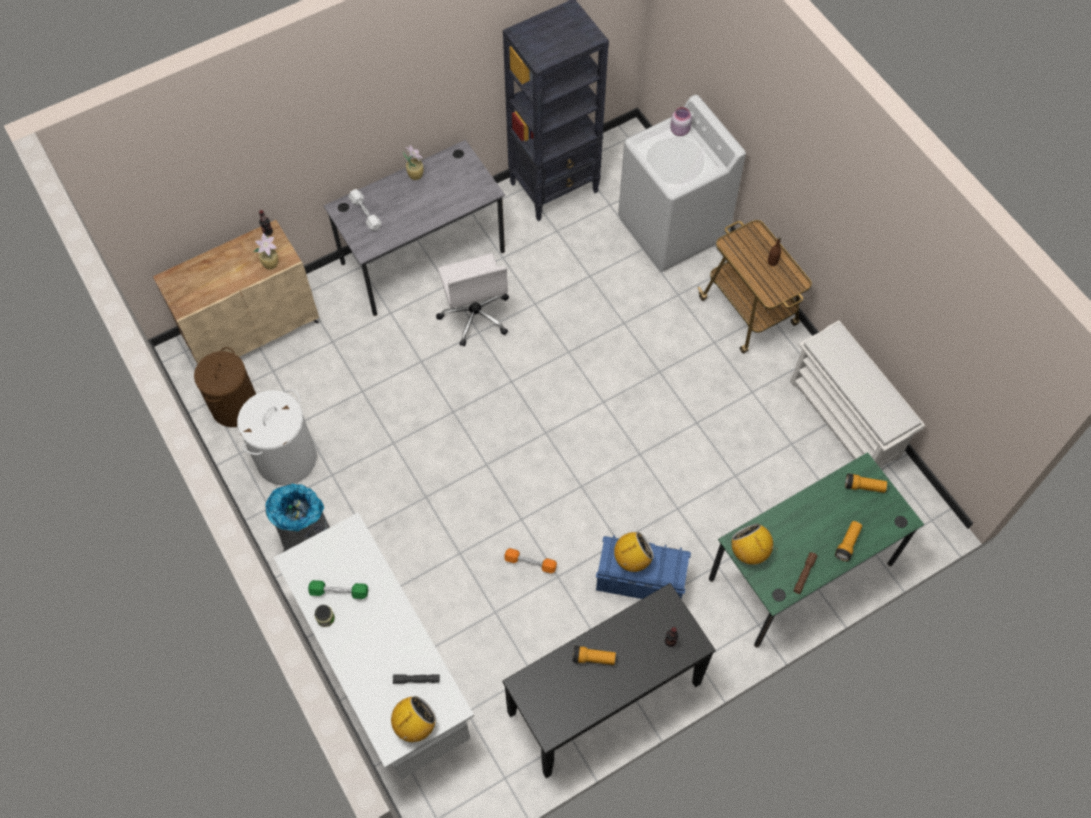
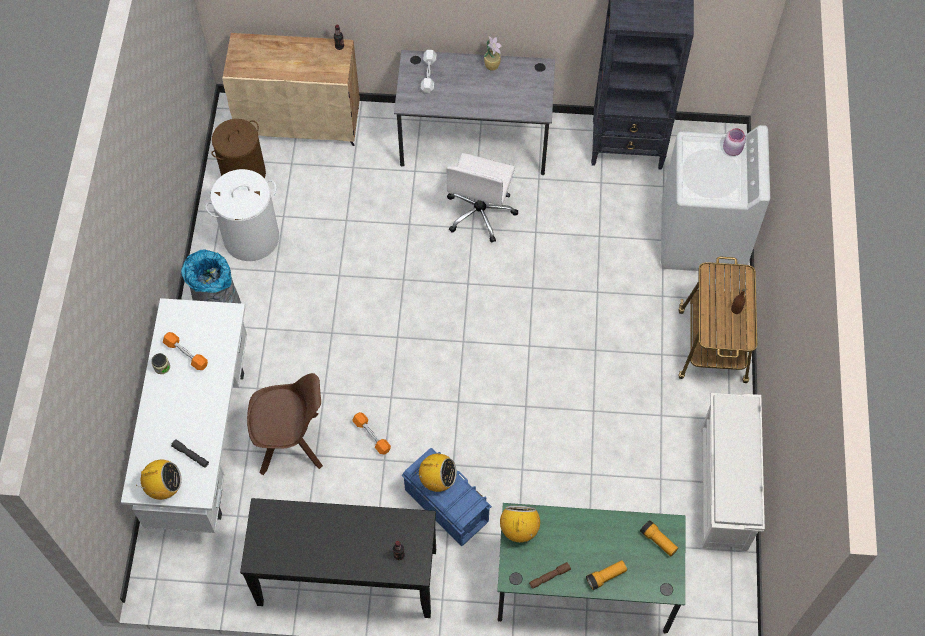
camera: 35 degrees right, 0 degrees up
(271, 263) = (323, 73): potted plant -> none
(339, 592) = (186, 354): green dumbbell -> orange dumbbell
(465, 615) = (292, 443): none -> brown chair
(593, 658) = (331, 528): flashlight -> none

